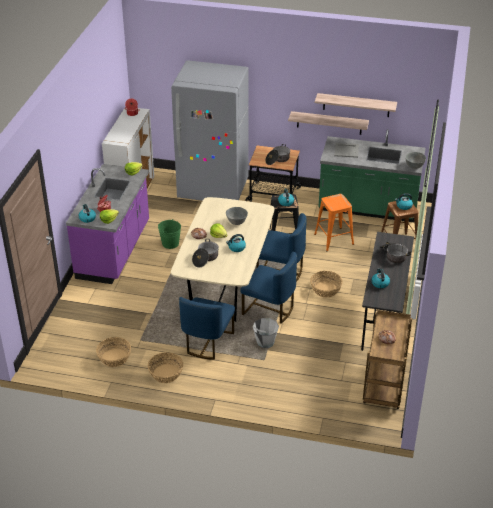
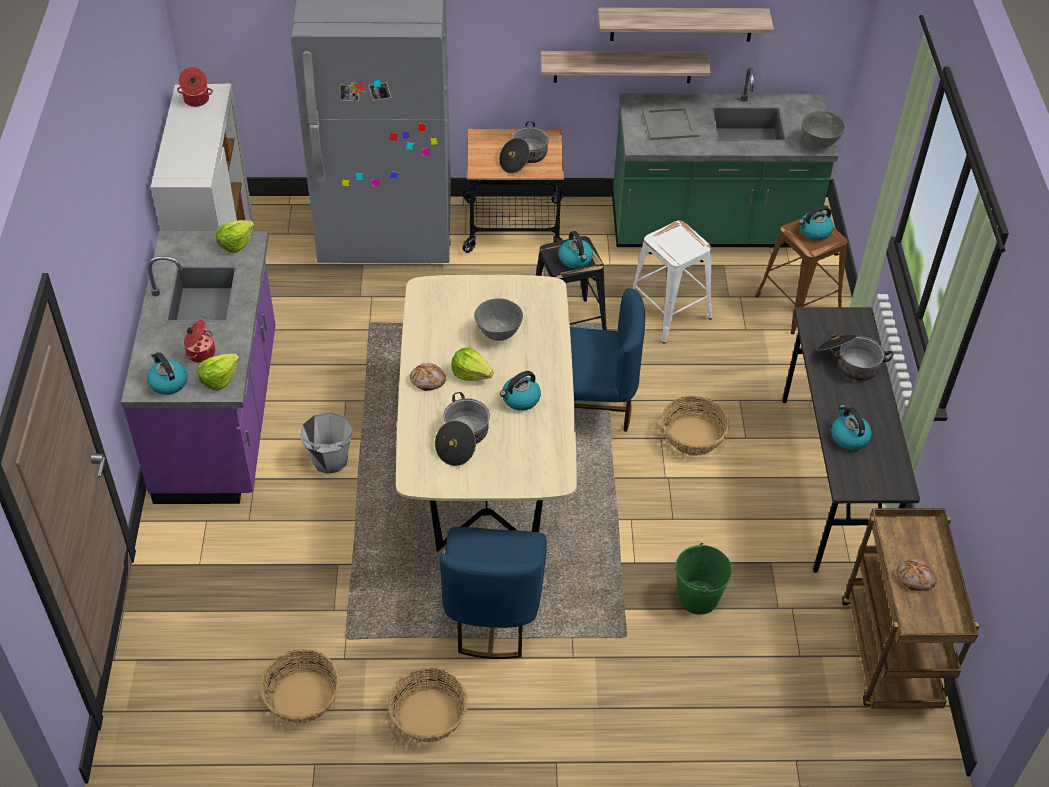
camera: 15 degrees left, 10 degrees up
(170, 243) = (336, 378): green bucket -> green bucket (698, 597)
(265, 342) = (613, 590): grey bucket -> grey bucket (329, 460)
(269, 309) = (595, 506): blue chair -> none
(333, 239) = (667, 312): orange stool -> white stool

